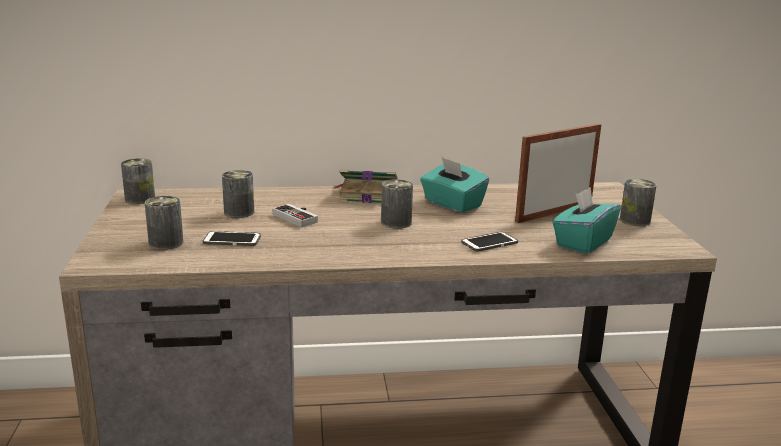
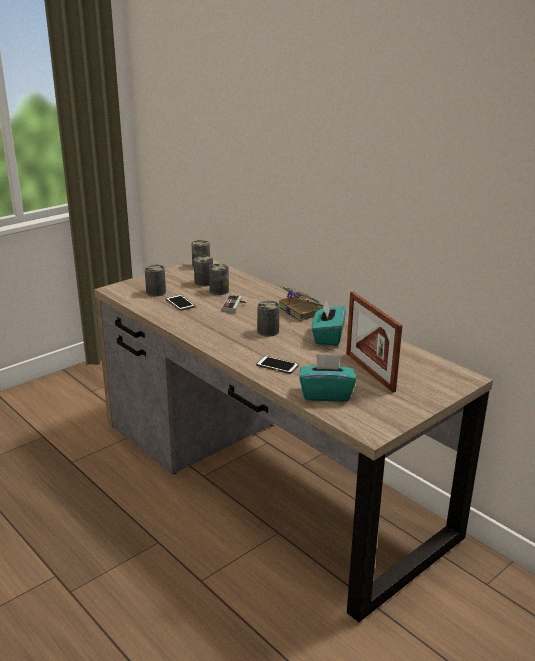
camera: 55 degrees right, 5 degrees up
(554, 212) = (369, 372): picture frame -> picture frame turned 135 degrees counterclockwise
(635, 220) = (404, 404): can -> can (204, 282)

